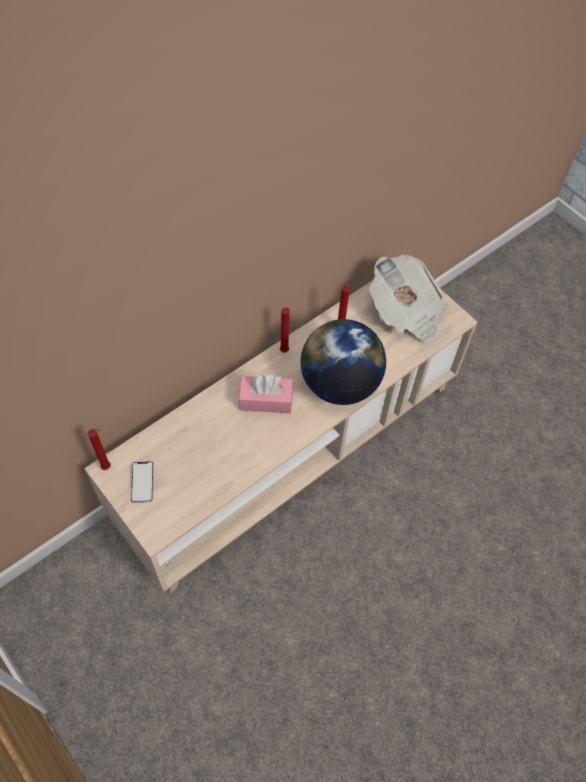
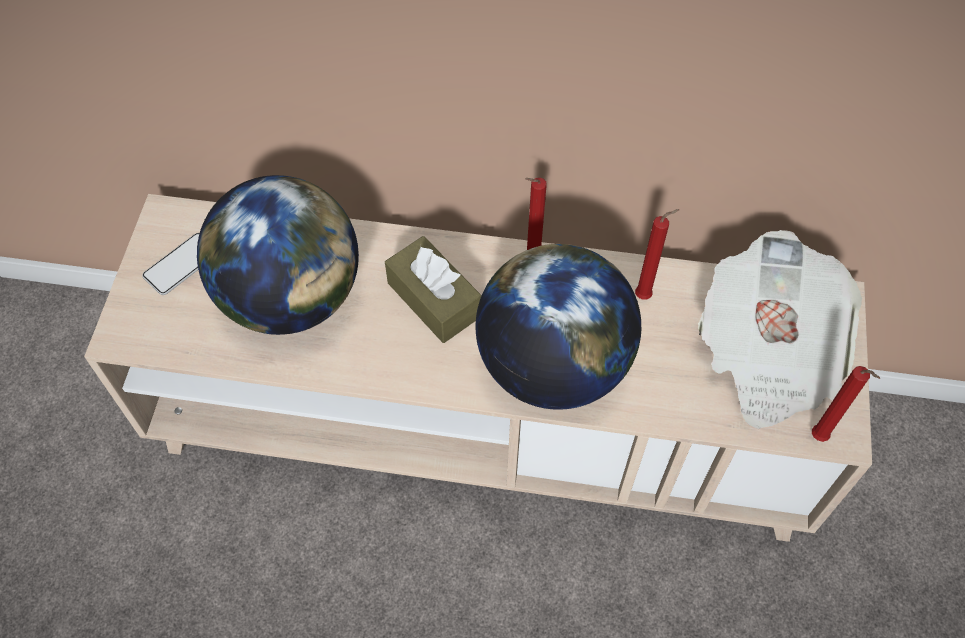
camera: 50 degrees right, 0 degrees up
(108, 467) = (170, 214): red candle -> red candle (820, 439)
(208, 451) = (291, 297): none -> globe
(266, 400) = (434, 299): pink tissue box -> brown tissue box

